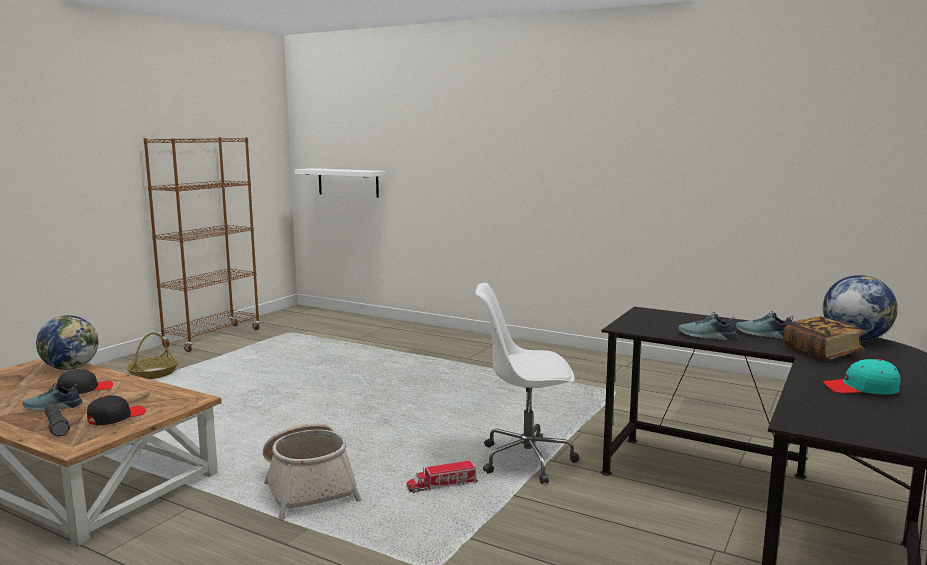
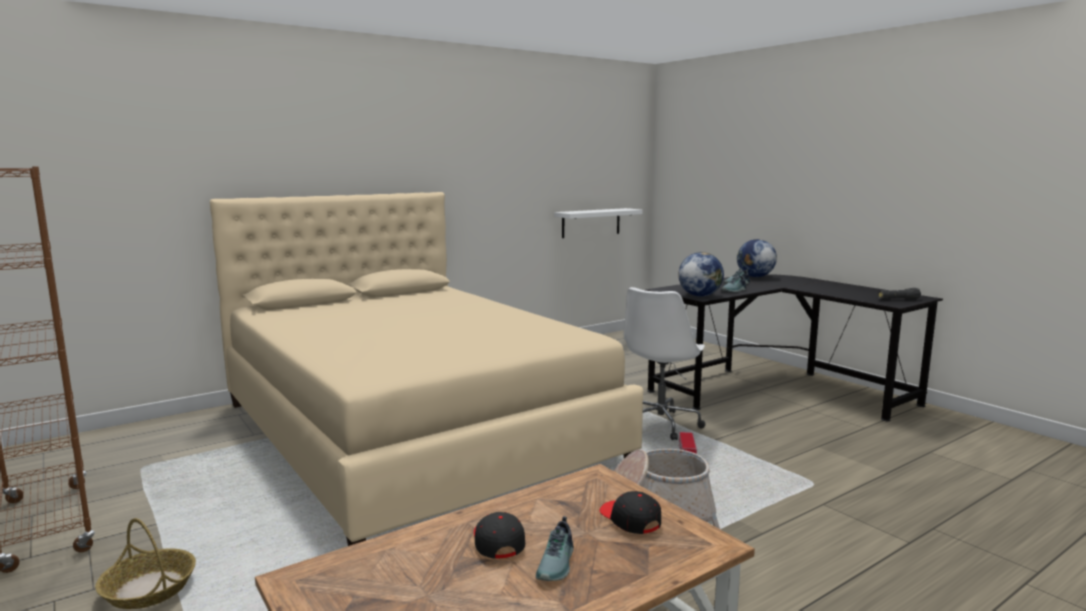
camera: 65 degrees left, 0 degrees up
(56, 426) = (638, 558): black flashlight -> black flashlight (898, 299)
(71, 368) = (369, 556): globe -> globe (699, 296)
(348, 182) = (113, 233): white shelf -> white shelf (591, 223)
(401, 373) = (413, 432): none -> beige bed
(821, 352) = (777, 283): book -> none
(861, 389) = (842, 290): turquoise cap -> none

